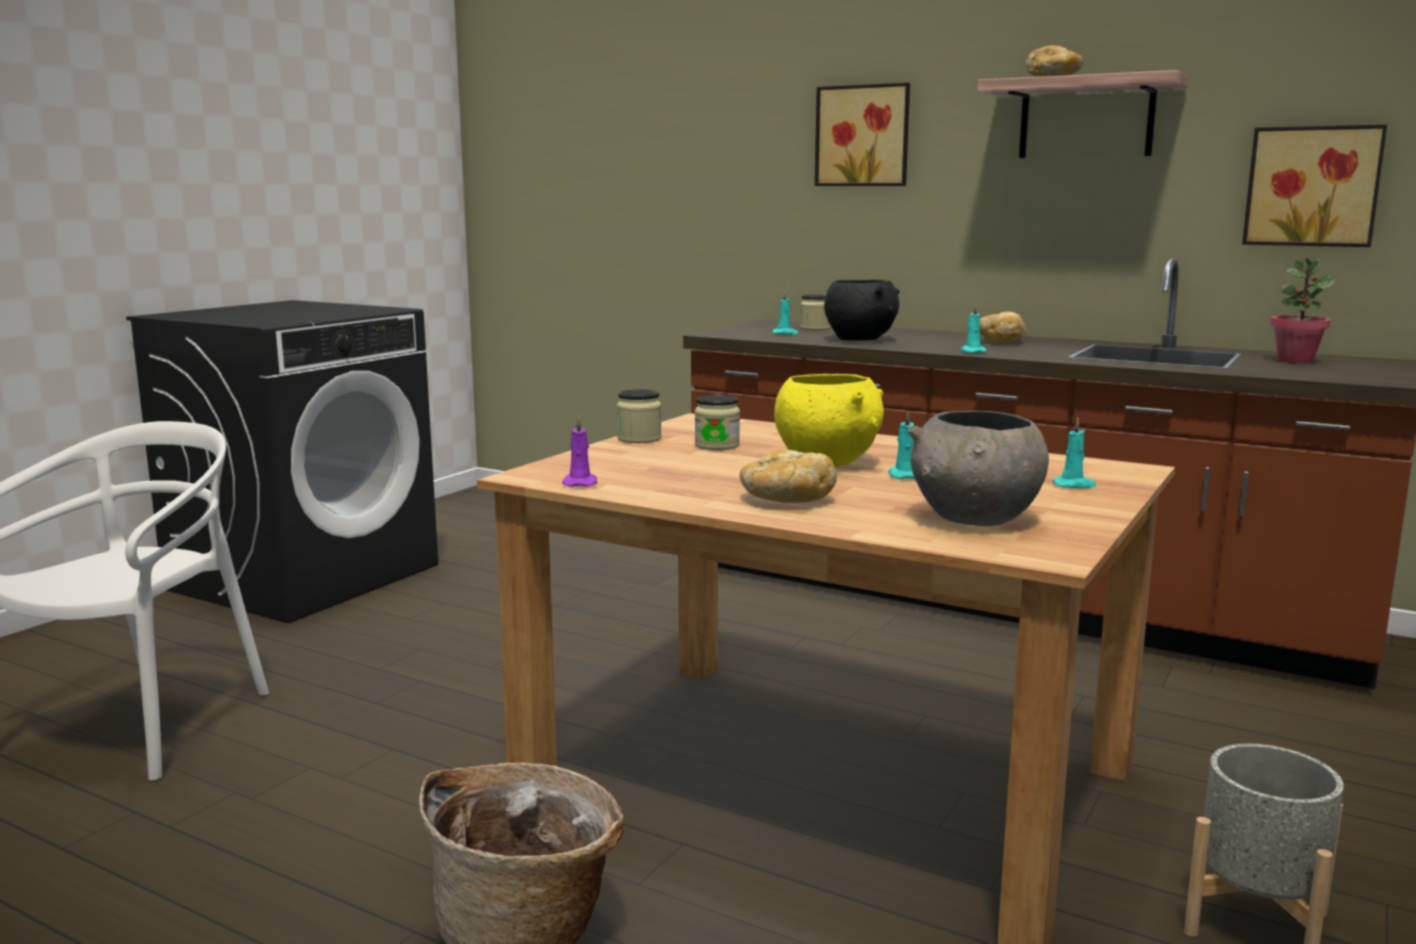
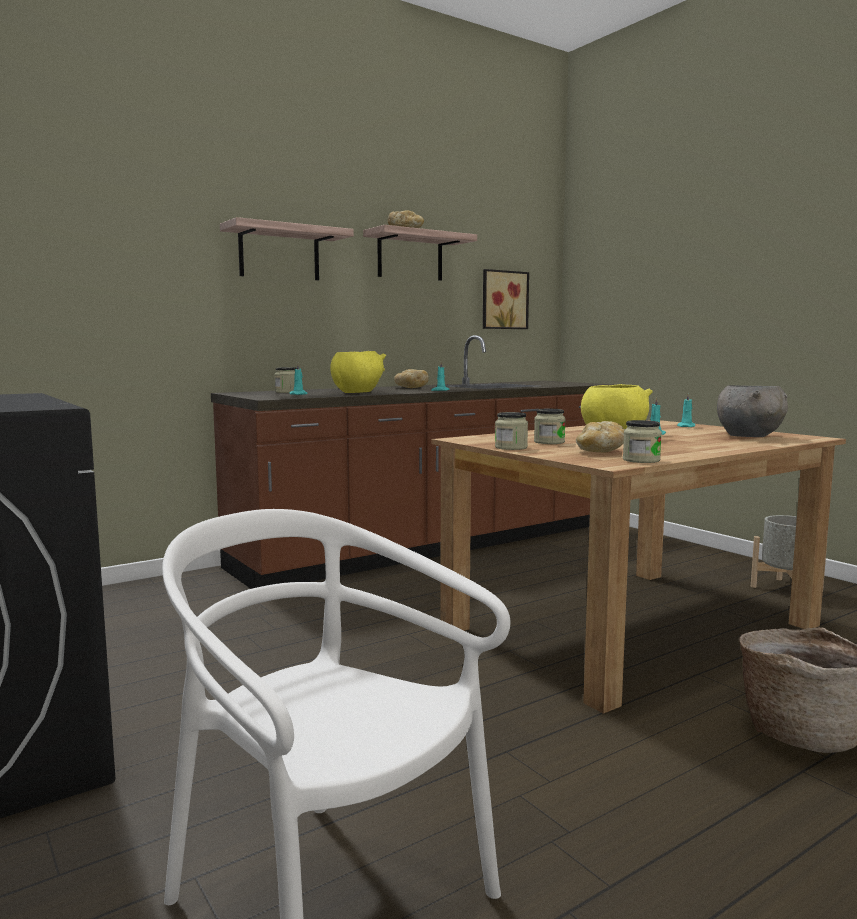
camera: 65 degrees left, 5 degrees down
(580, 483) = (641, 460): purple candle -> jar
(786, 500) = (703, 445): bread -> bread (600, 452)
(860, 339) = (357, 392): black bowl -> yellow bowl
(863, 136) = (279, 253): picture -> shelf
(1295, 360) = (531, 383): potted plant -> none

